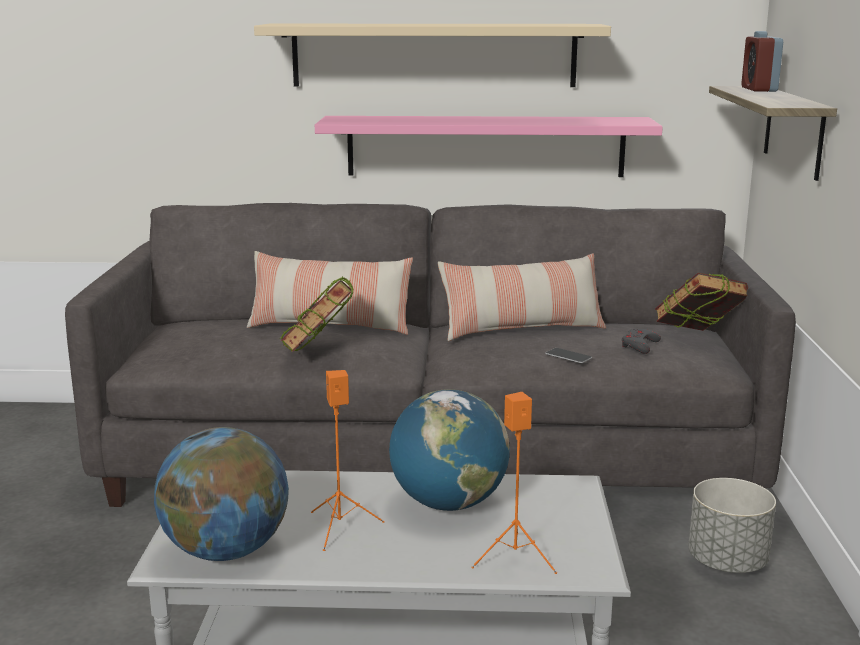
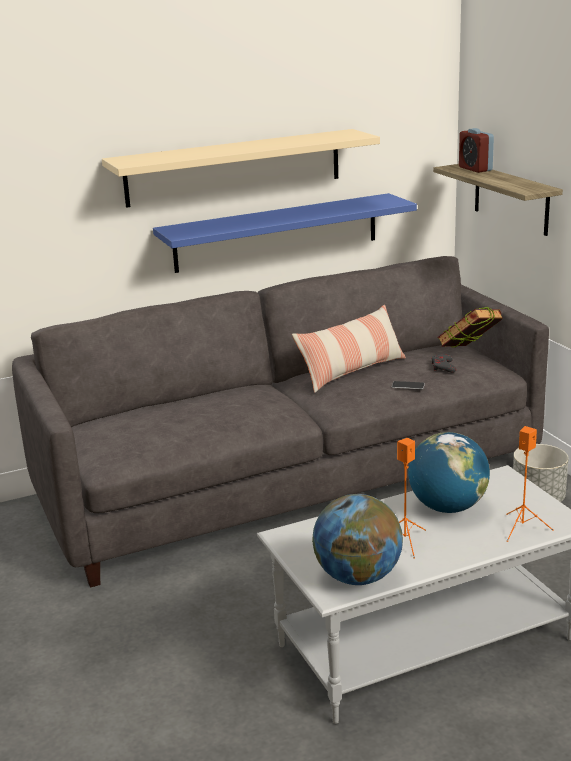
camera: 25 degrees left, 5 degrees up
(319, 353) = (242, 424): book -> none
(330, 325) = (215, 399): pillow -> none
(485, 146) = (277, 232): pink shelf -> blue shelf

